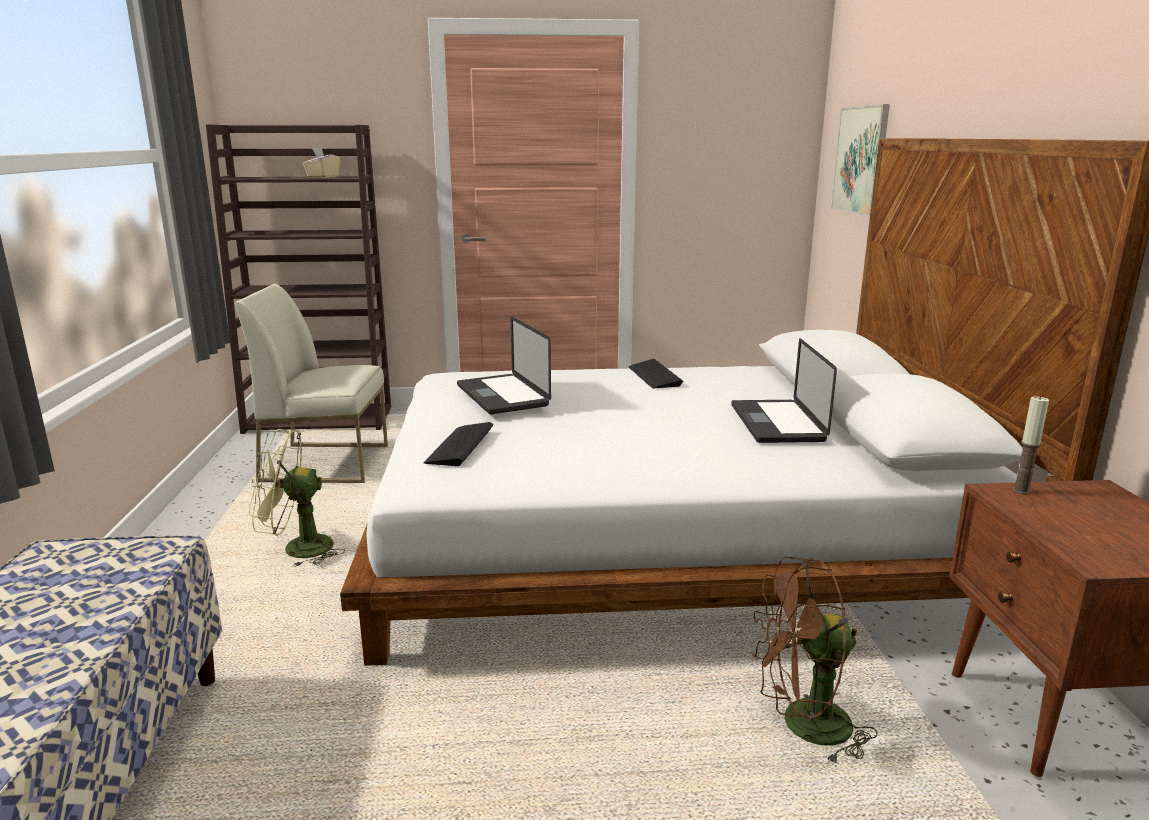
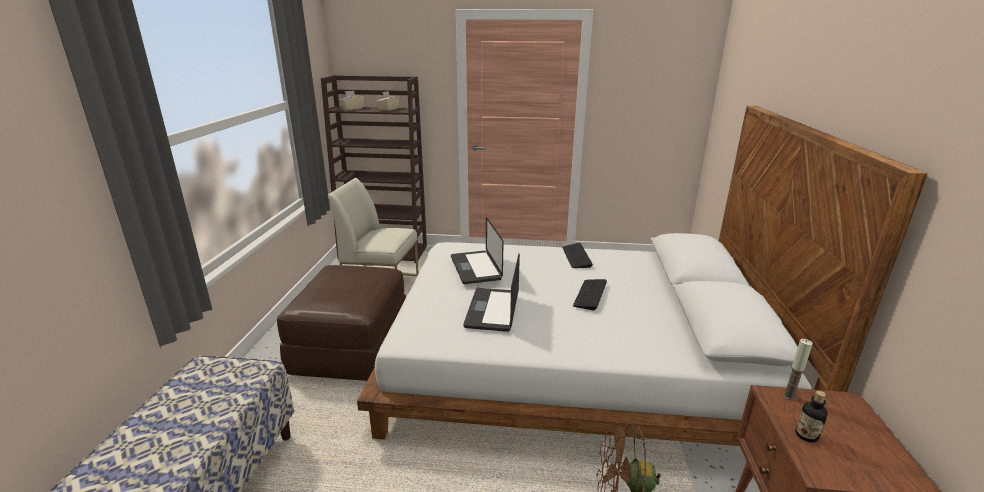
camera: 10 degrees right, 5 degrees up
(260, 177) = (352, 108): none -> beige tissue box
(297, 549) = (352, 348): green fan -> brown ottoman
(460, 446) = (439, 308): keyboard -> keyboard (590, 294)
(777, 423) = (644, 307): laptop -> laptop (492, 310)
(860, 160) = (736, 113): picture -> none
(1062, 527) = (806, 435): none -> bottle

